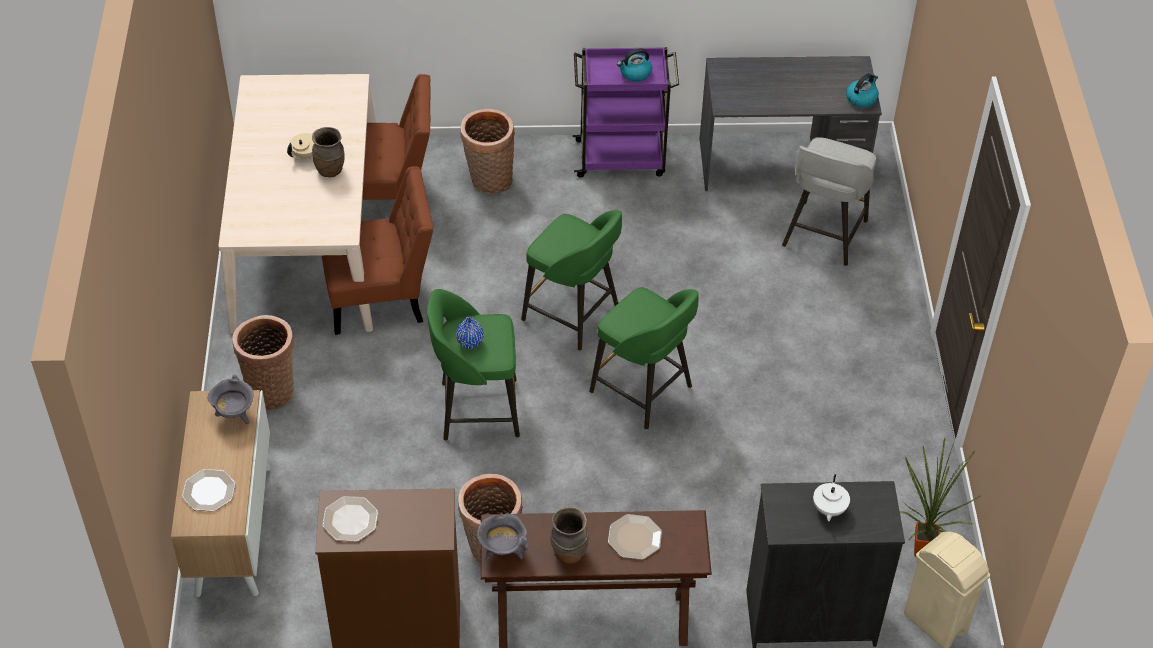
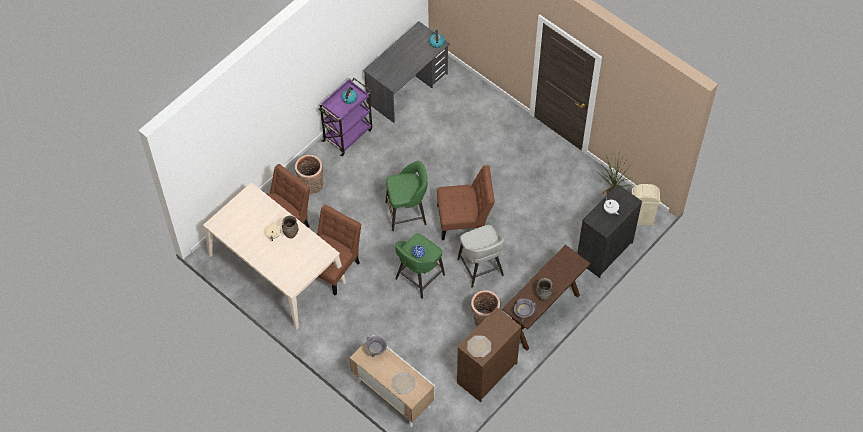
camera: 45 degrees left, 10 degrees up
(271, 389) = (340, 335): basket -> none
(634, 537) = (556, 272): plate -> none
(643, 390) = (464, 220): green stool -> brown chair
(823, 235) = (454, 106): grey stool -> grey stool (481, 268)

